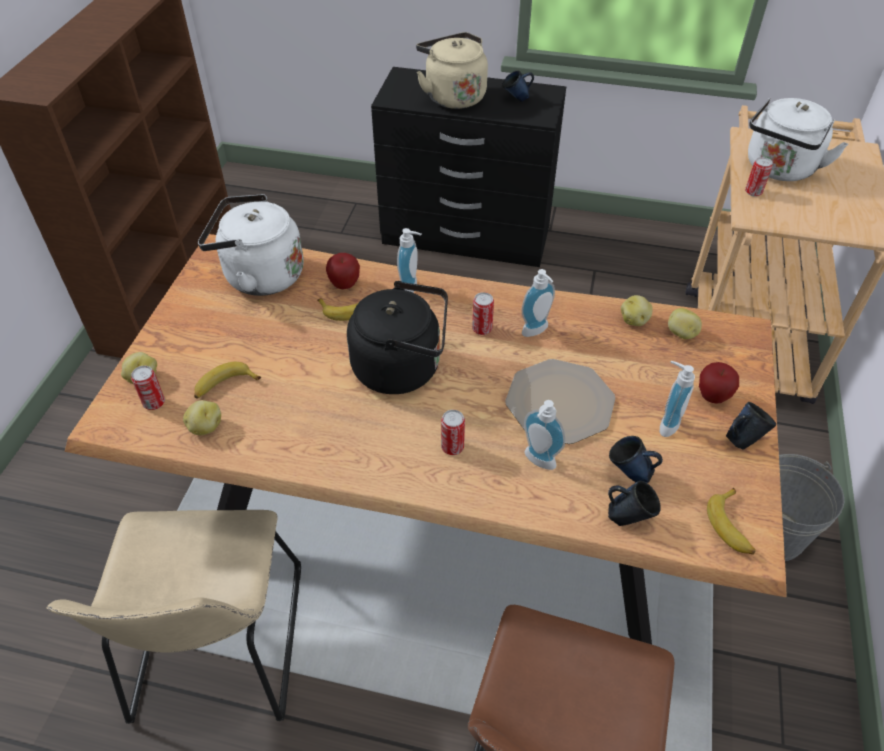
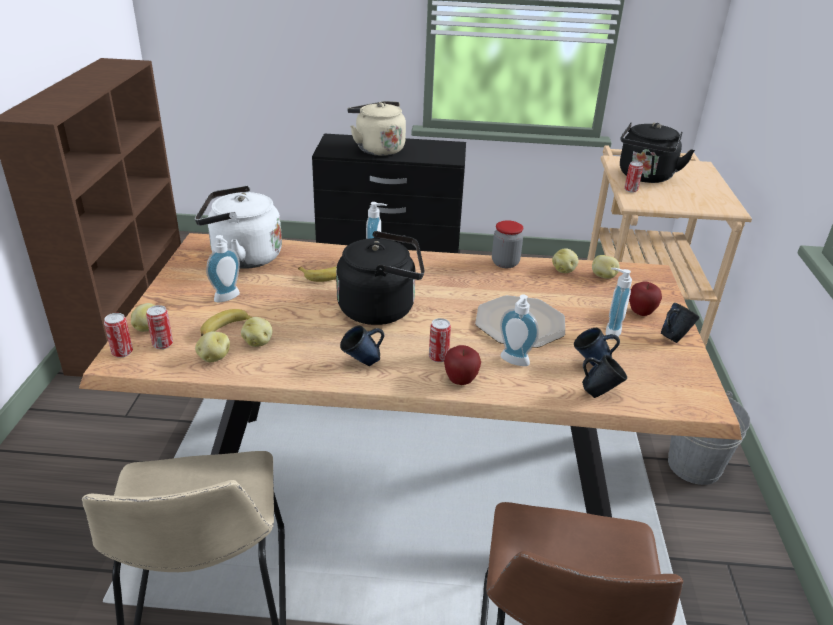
camera: 10 degrees left, 15 degrees down
(256, 408) = (258, 342): none -> potato
(344, 285) = (318, 259): apple -> apple (460, 381)
(482, 329) = (442, 281): can -> can (122, 352)
(516, 100) = (429, 150): blue mug -> blue mug (362, 363)
(537, 331) = (488, 281): soap dispenser -> soap dispenser (228, 298)
(564, 304) = (505, 263): none -> jar
(731, 526) = (684, 392): banana -> none
(779, 170) = (645, 177): white kettle -> black kettle

